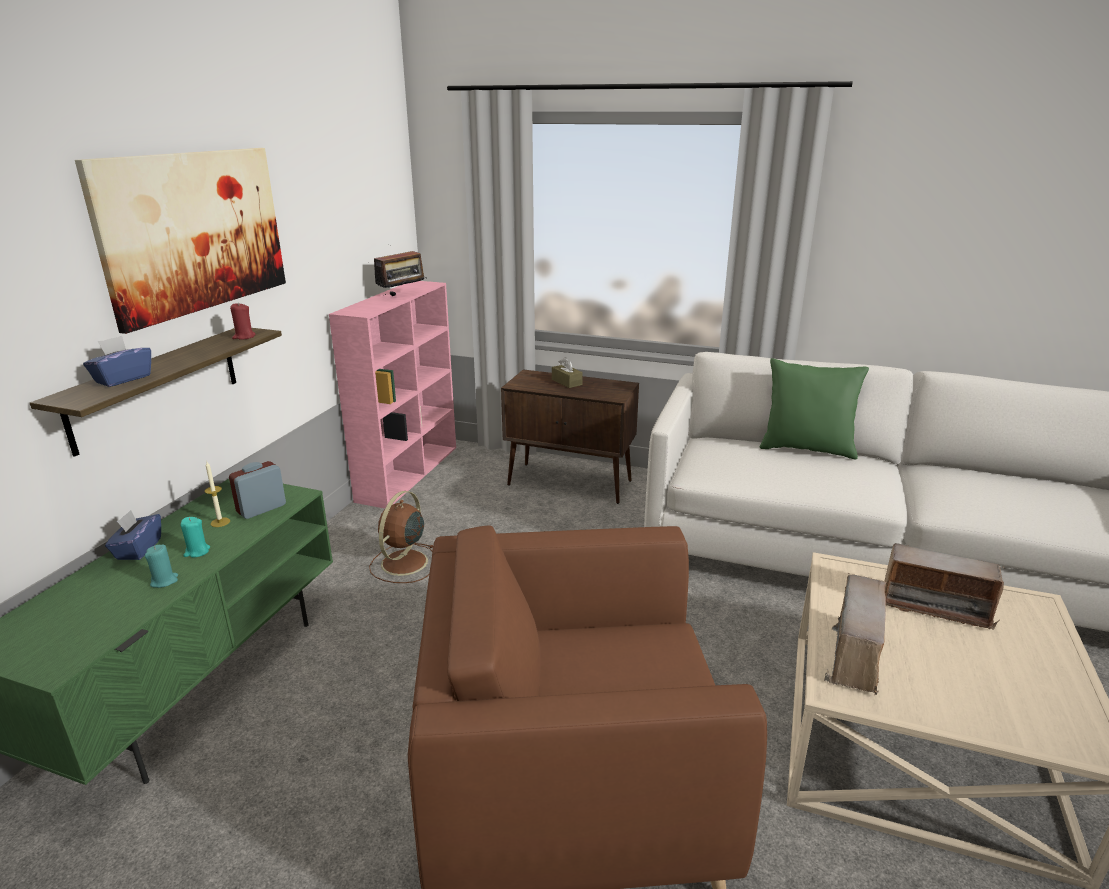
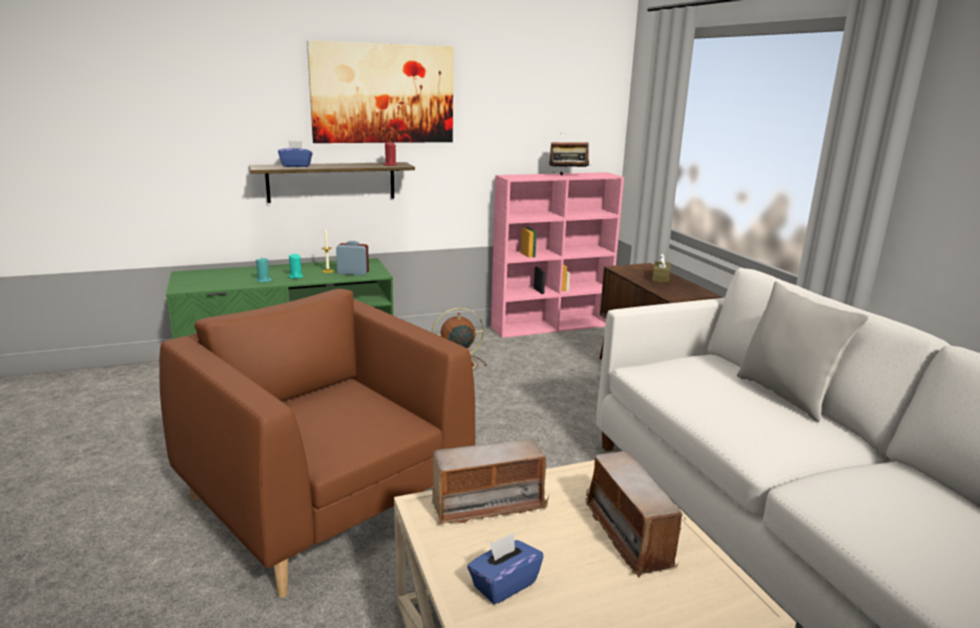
camera: 50 degrees right, 5 degrees down
(138, 549) = (283, 267): blue tissue box -> blue tissue box (504, 584)
(806, 448) = (786, 395): green pillow -> grey pillow

